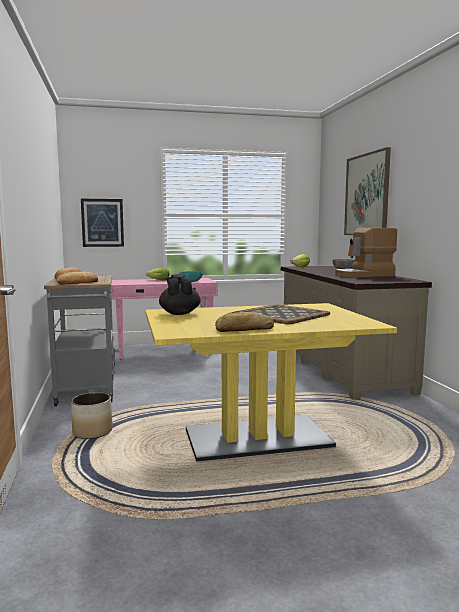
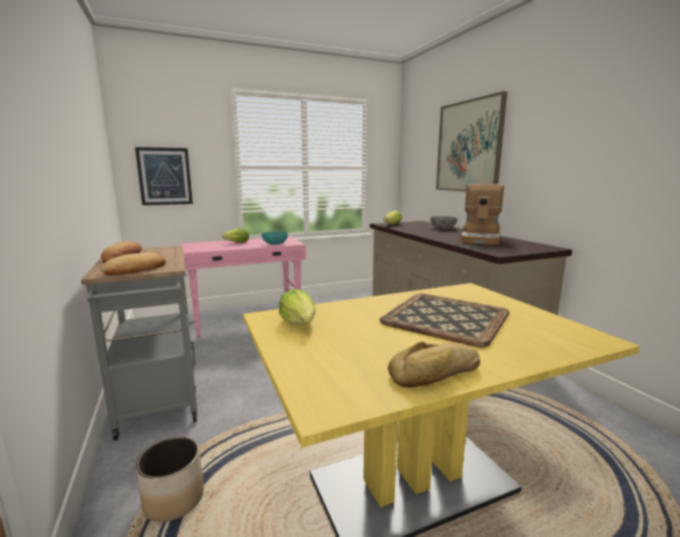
camera: 10 degrees left, 5 degrees up
(179, 313) = (299, 323): black teapot -> lettuce
(364, 275) = (481, 239): coffee machine -> coffee machine turned 45 degrees counterclockwise

